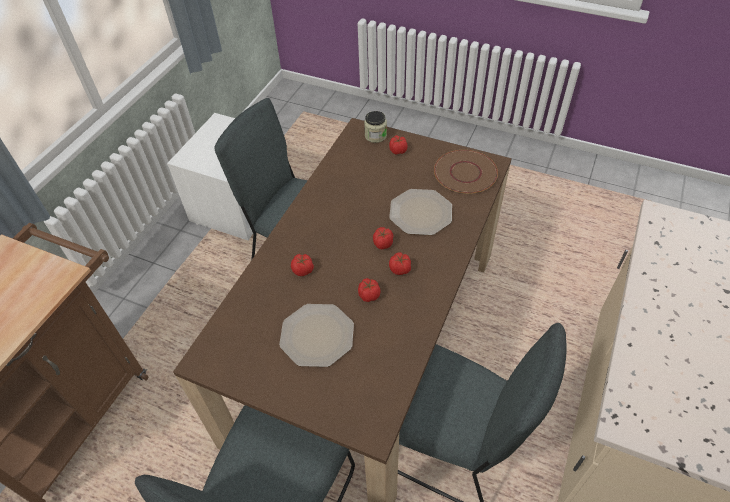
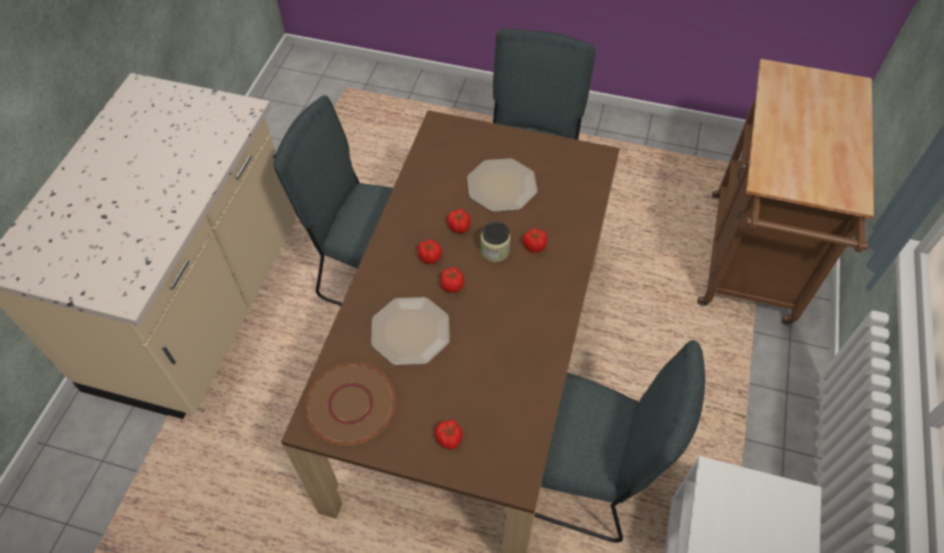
camera: 170 degrees right, 5 degrees up
(375, 136) = (487, 468): jar -> jar (495, 250)

